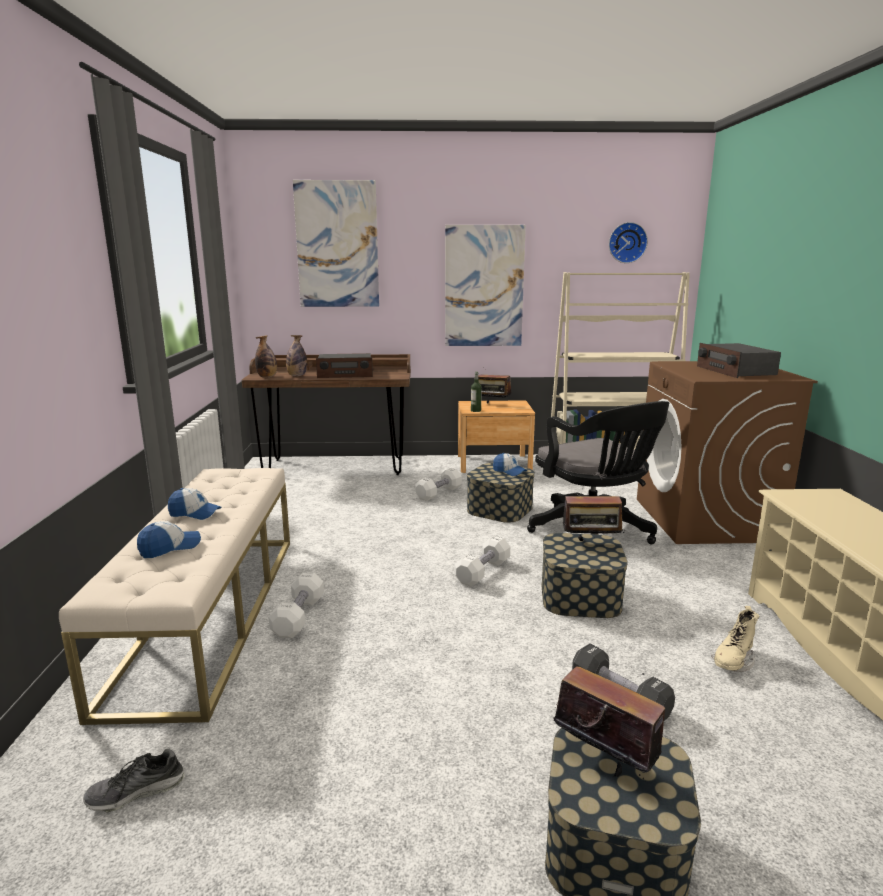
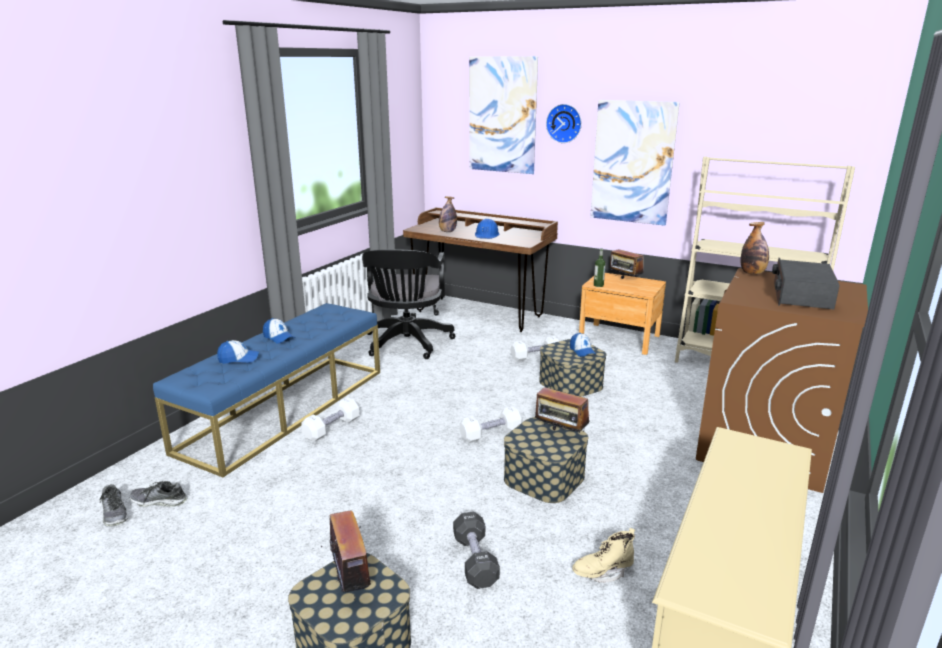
camera: 30 degrees right, 5 degrees up
(72, 842) = (115, 514): none -> shoe
(210, 612) = (285, 409): beige bench -> blue bench
(267, 377) = (424, 230): bottle -> bottle (752, 273)
(345, 374) = (487, 235): radio -> blue hard hat
(594, 533) = (629, 428): black office chair -> black office chair (406, 344)
(627, 242) = (795, 125): wall clock -> wall clock (564, 123)

